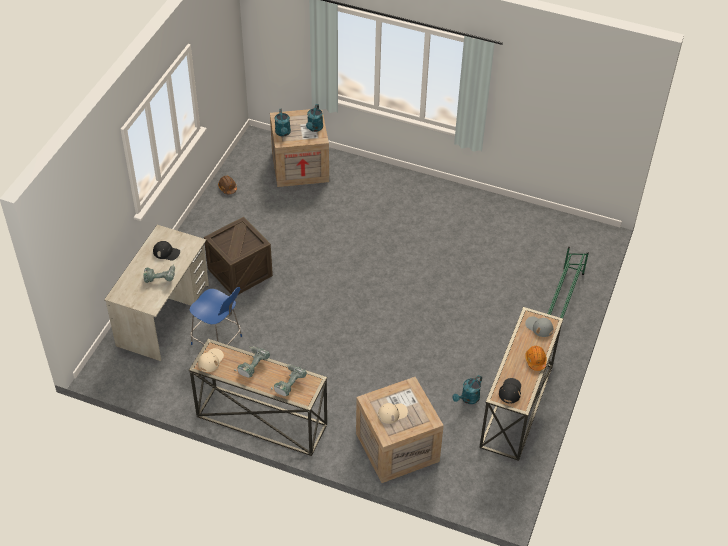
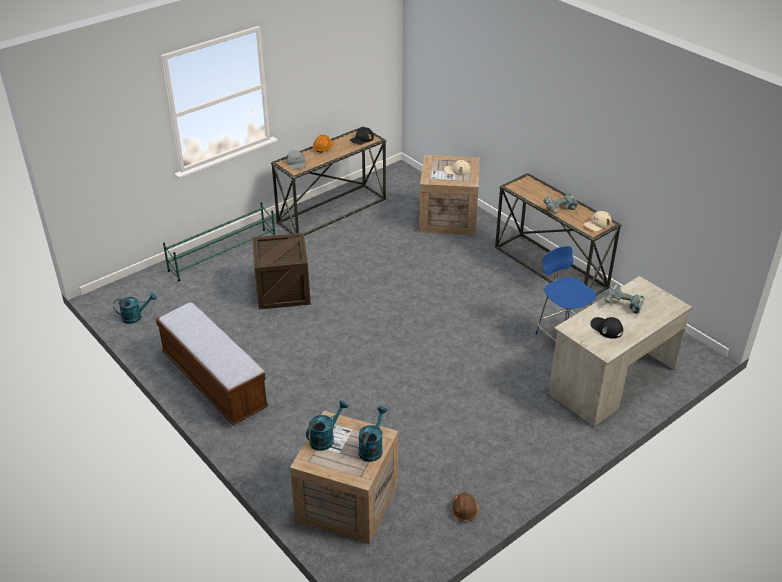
camera: 150 degrees left, 10 degrees down
(240, 272) = (505, 395): crate -> crate (283, 291)
(288, 383) = (535, 191): power drill -> none
(449, 202) = (214, 381): none -> bench
(468, 399) = (366, 226): turquoise watering can -> turquoise watering can (135, 317)

